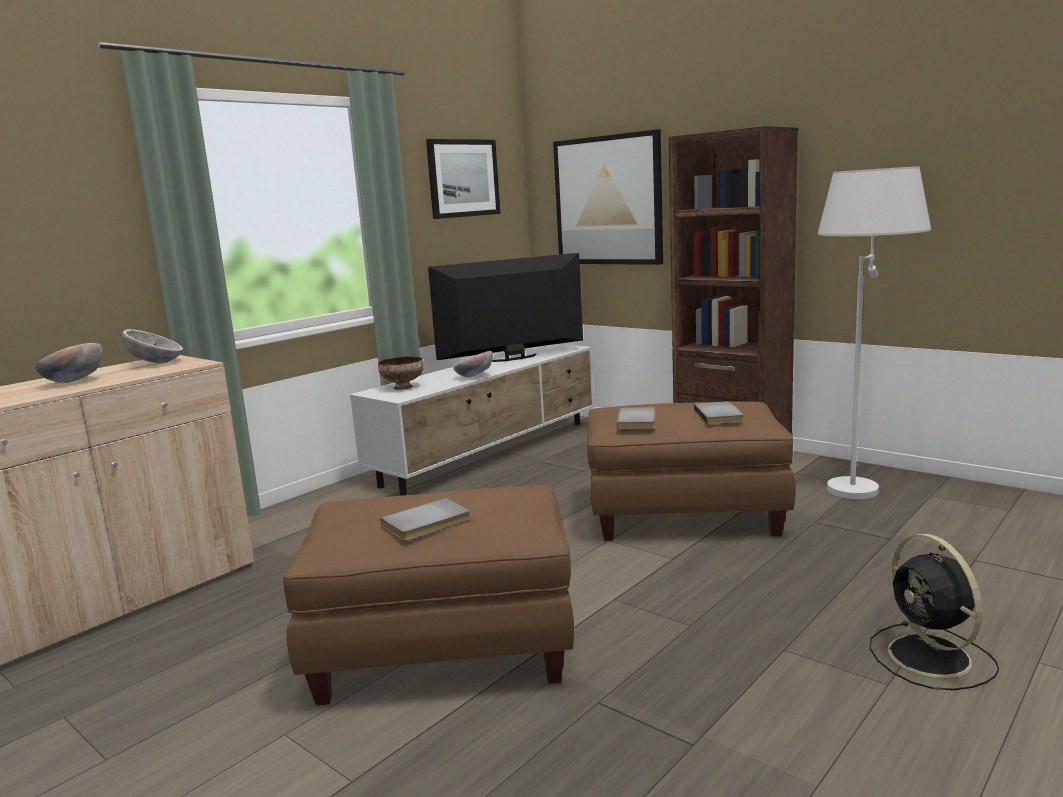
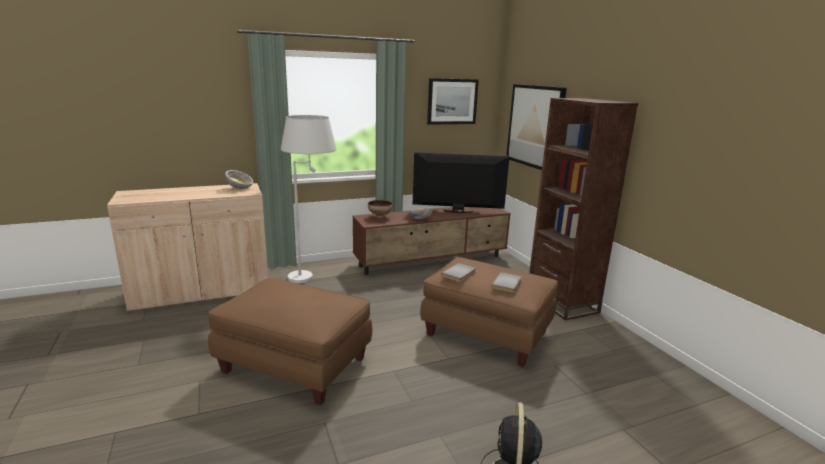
camera: 25 degrees right, 5 degrees up
(73, 382) = (196, 192): bowl -> none
(428, 523) = (281, 306): grey book -> none
(490, 452) = (432, 261): white tv stand -> brown tv stand
(861, 482) = (619, 349): white floor lamp -> white floor lamp (314, 276)

